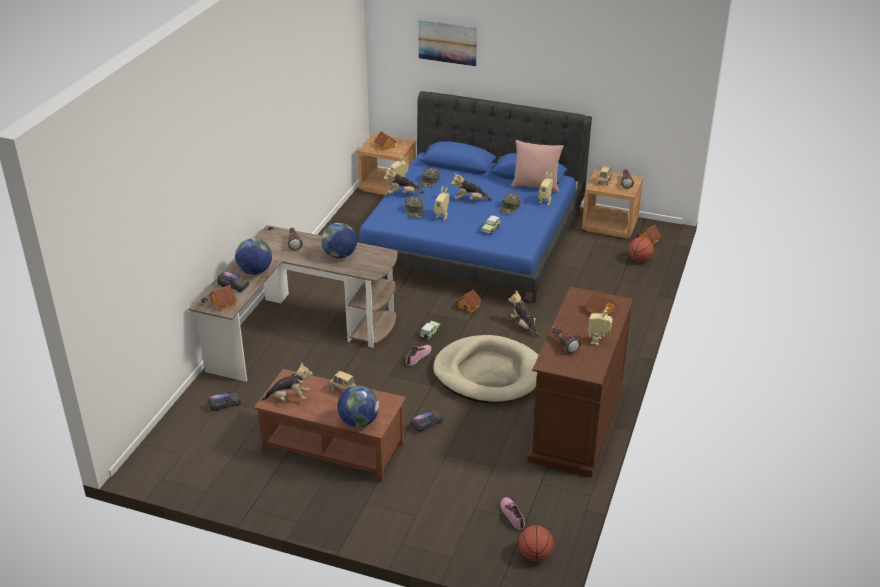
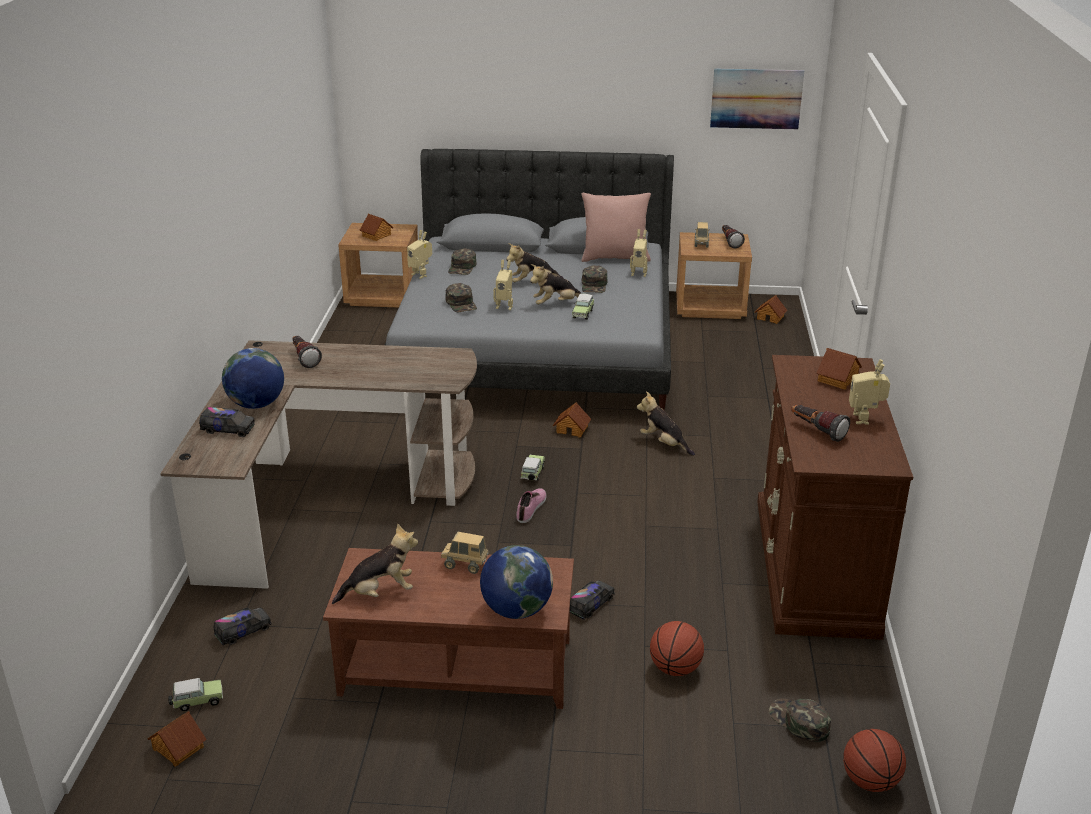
camera: 15 degrees left, 5 degrees down
(188, 440) = (197, 701): none -> toy car
(222, 303) = (219, 456): toy house -> toy house (177, 748)
(340, 255) = (386, 366): globe -> none
(402, 194) = (432, 286): plush toy -> plush toy (556, 304)
(447, 42) = (457, 72): picture -> picture (756, 98)
(474, 240) = (536, 346): blue bed -> grey bed
(488, 374) = (647, 516): beige dog bed -> none
(512, 515) = (799, 722): shoe -> green cap
(639, 259) = (772, 341): basketball -> basketball (675, 668)

